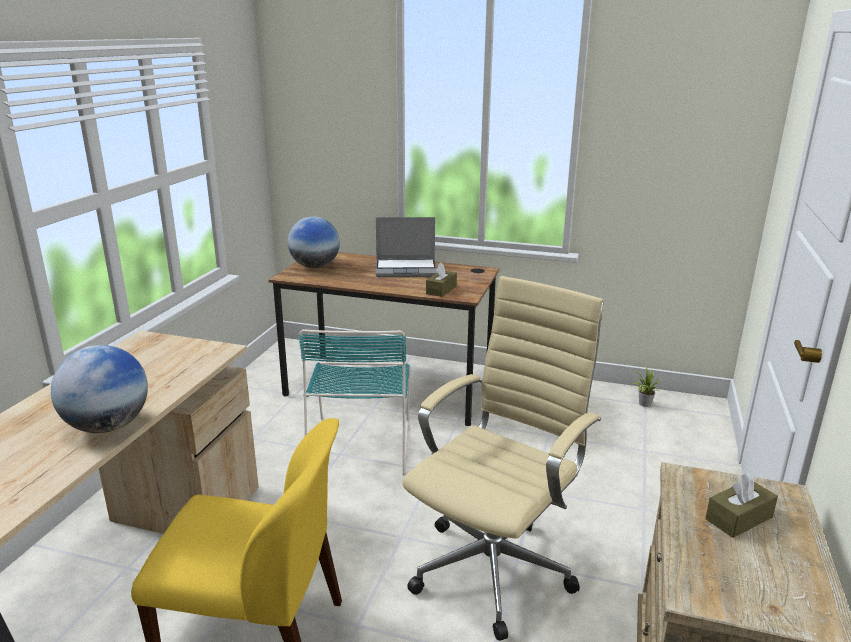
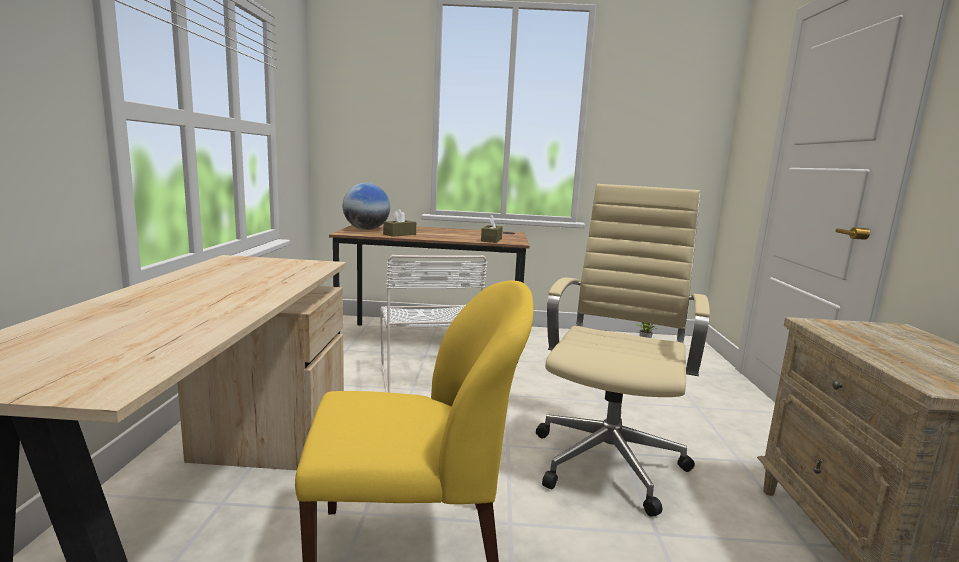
camera: 15 degrees left, 10 degrees down
(108, 426) = (236, 305): globe -> none
(360, 445) = (428, 381): turquoise chair -> white chair
(406, 269) = (449, 231): laptop -> none
(738, 518) = (892, 341): brown tissue box -> brown tissue box (399, 234)

